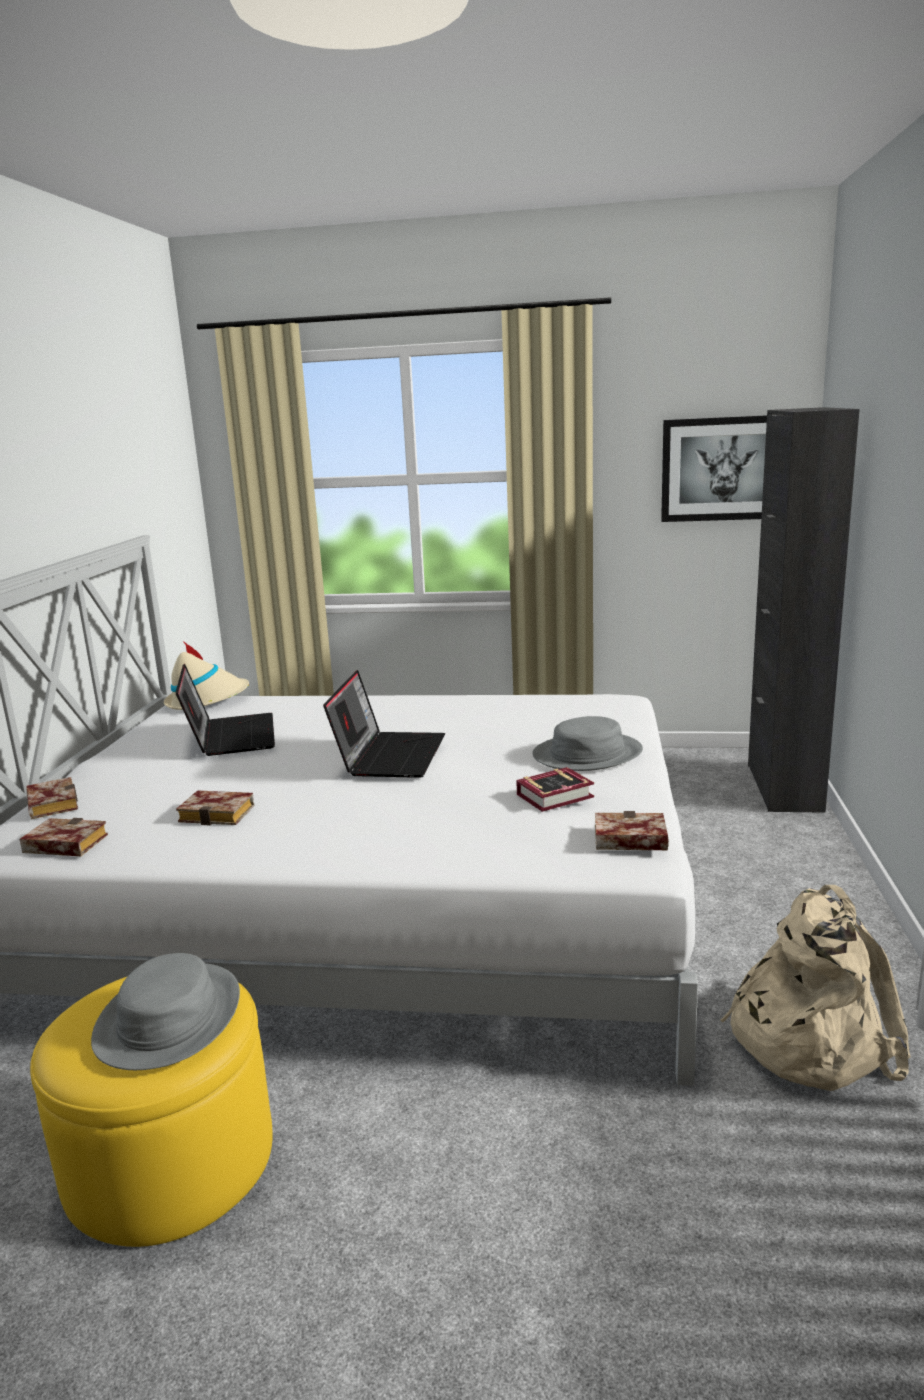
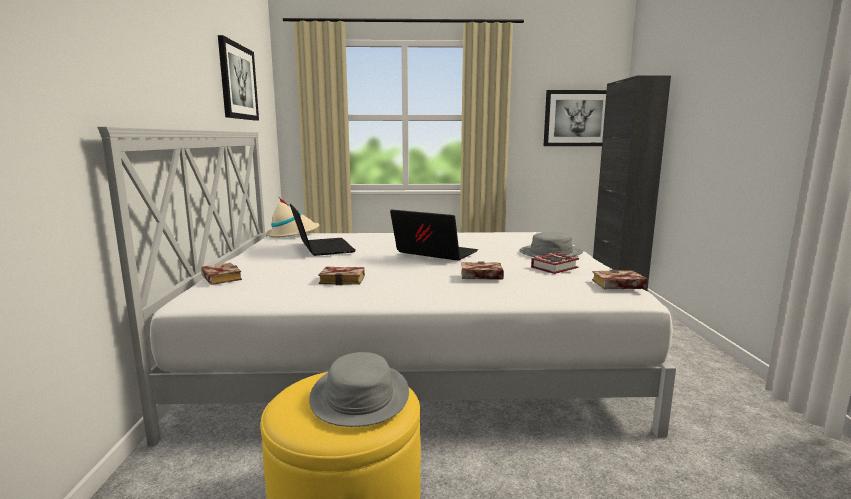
camera: 10 degrees left, 5 degrees down
(62, 845) = (243, 296): book -> book (479, 276)
(108, 461) = (238, 82): none -> picture
(389, 755) = (433, 253): laptop -> laptop turned 60 degrees counterclockwise
(808, 1036) = (714, 407): beige backpack -> none

